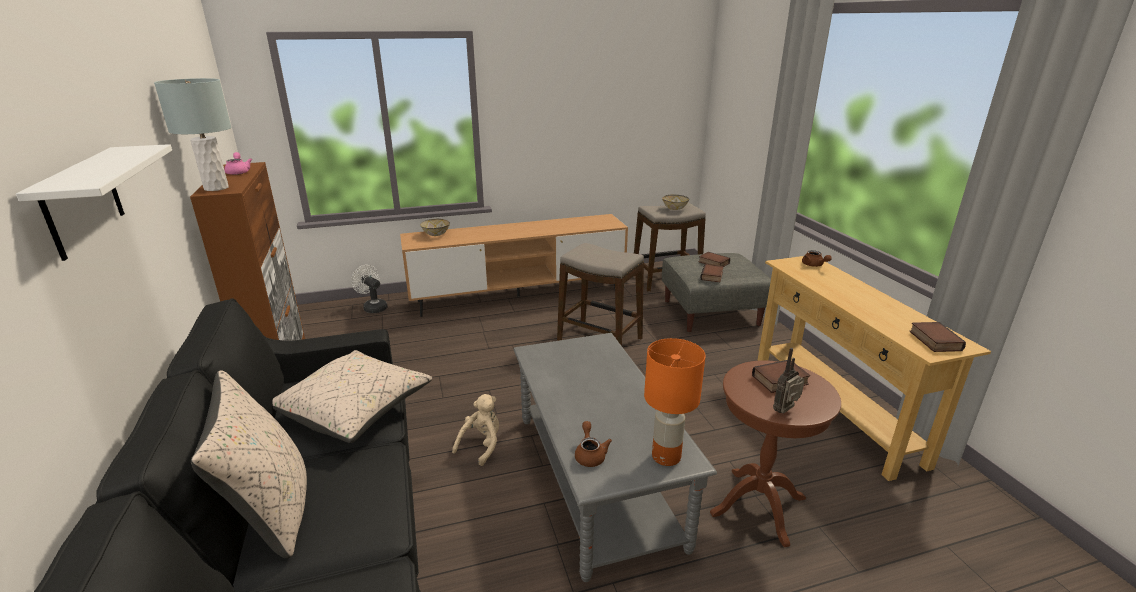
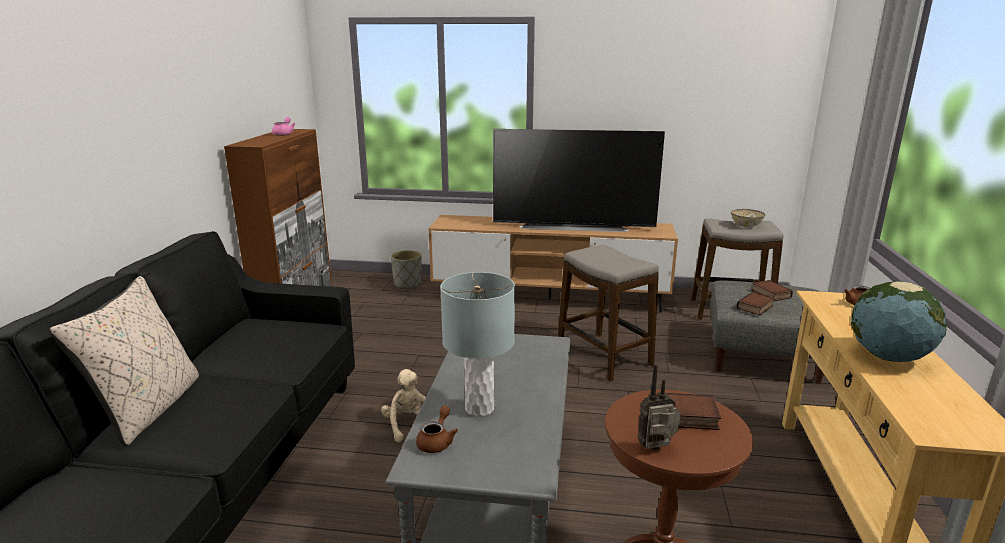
camera: 25 degrees right, 5 degrees down
(82, 201) = (85, 125): white shelf -> none
(217, 188) = (250, 142): grey table lamp -> grey table lamp (480, 408)
(356, 410) = (278, 351): beige pillow -> none
(373, 307) = (407, 284): white fan -> grey planter
(436, 234) = (471, 219): bowl -> none
(481, 445) = (409, 425): beige plush toy -> beige plush toy turned 75 degrees counterclockwise
(535, 228) = (573, 226): none -> television
(666, 457) = (511, 467): orange table lamp -> none
(862, 302) = (888, 357): none -> globe
(933, 340) = (952, 421): book -> none

